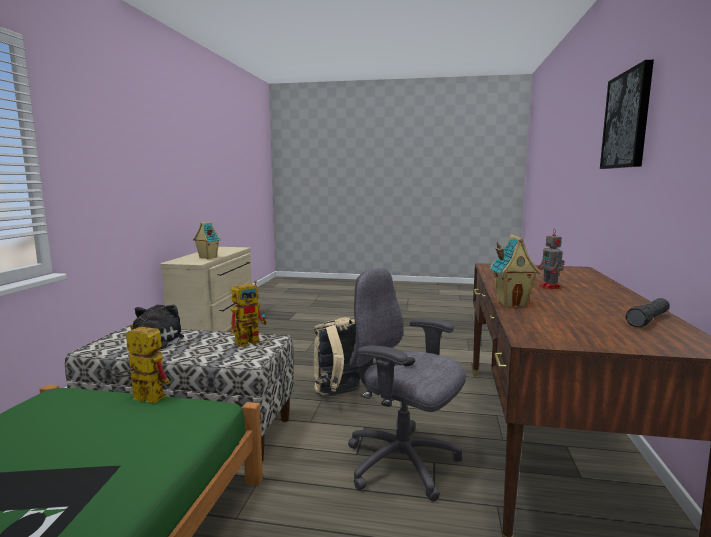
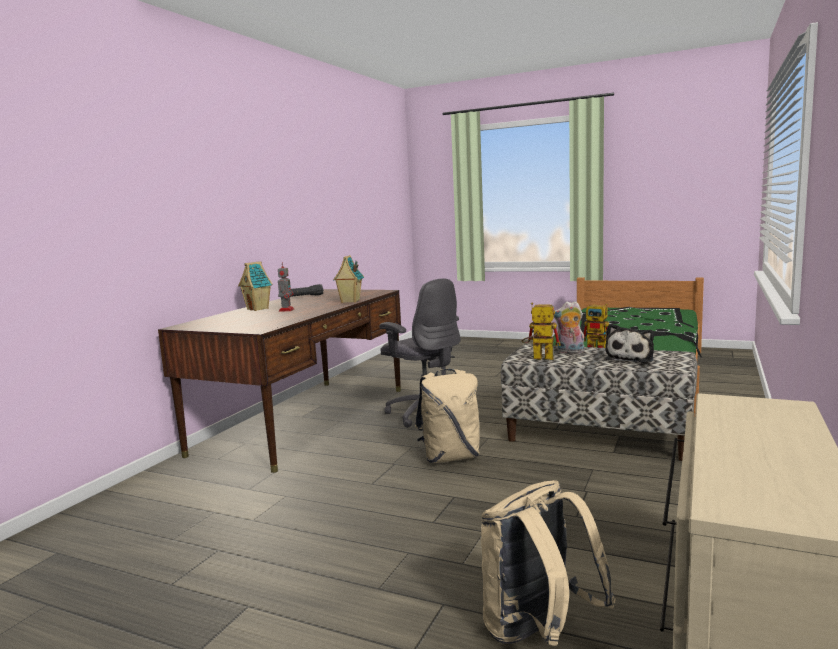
camera: 165 degrees left, 0 degrees up
(207, 258) = (730, 420): toy house -> toy house (258, 309)
(208, 352) = (569, 352): none -> plush toy
(251, 340) = (538, 358): toy robot -> toy robot turned 45 degrees clockwise
(283, 327) = (538, 633): none -> beige backpack
(627, 120) = (164, 171): picture -> none

